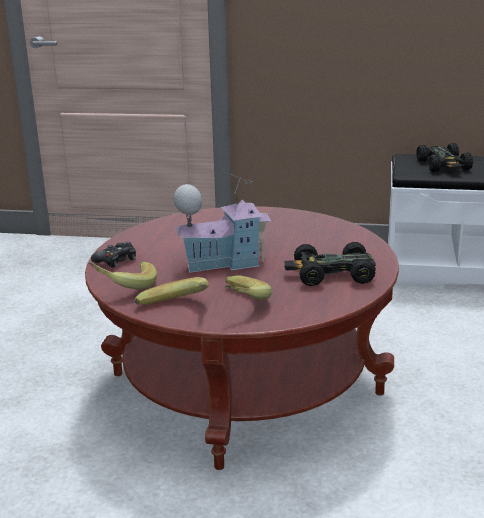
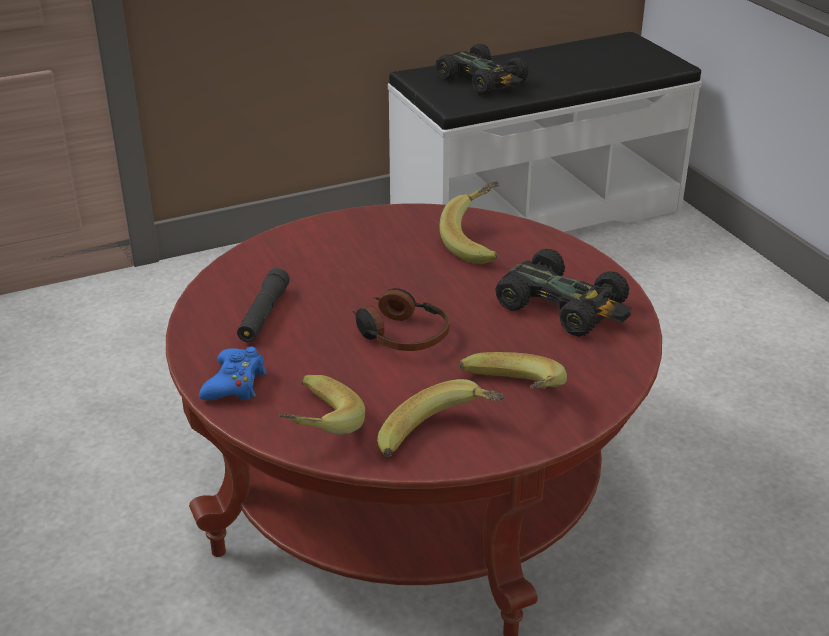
camera: 35 degrees left, 10 degrees up
(116, 260) = (235, 384): black game controller -> blue game controller
(169, 238) = (264, 315): none -> black flashlight
(223, 263) = (401, 334): toy house -> headphones
(328, 236) = (480, 242): none -> banana
(331, 274) = (563, 306): black toy car -> black toy car turned 105 degrees counterclockwise

